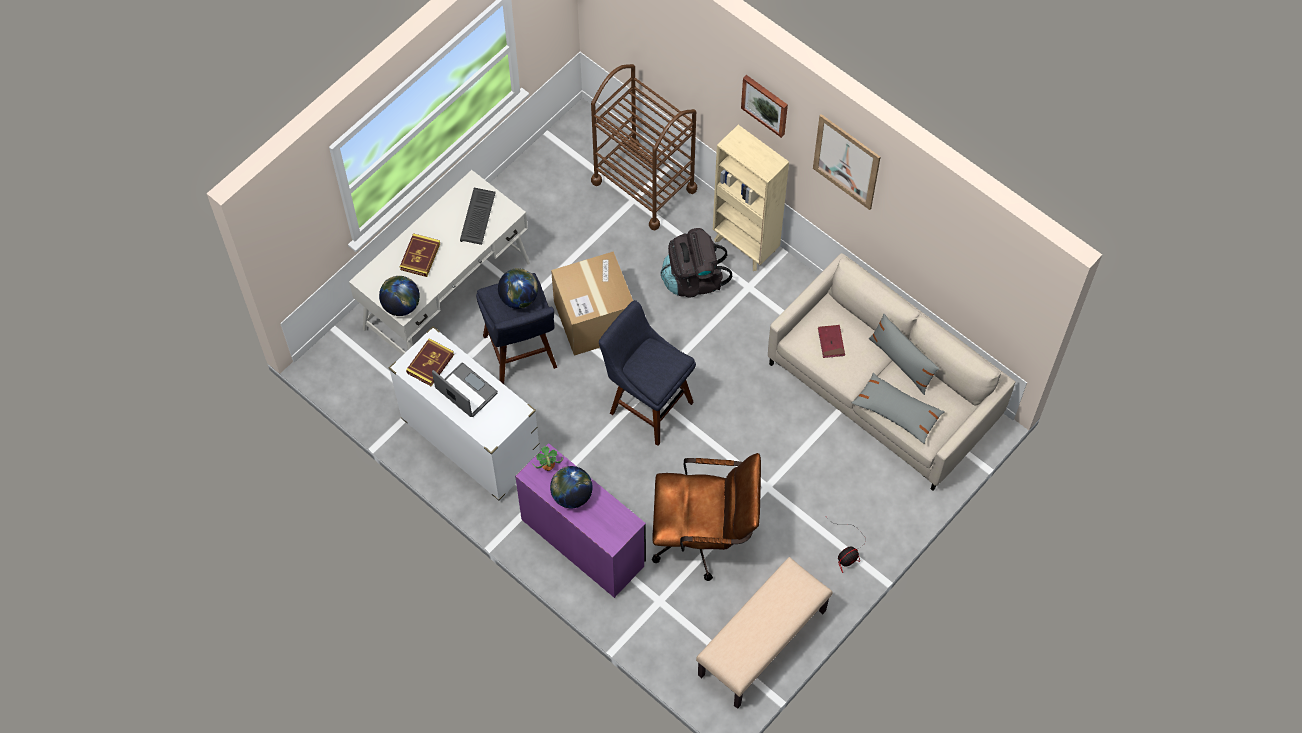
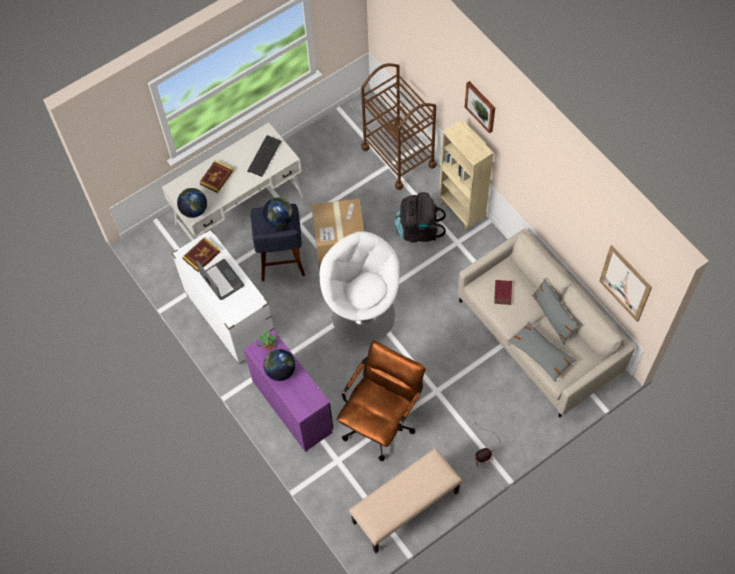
camera: 15 degrees right, 0 degrees up
(647, 404) = (363, 314): blue stool -> white armchair
(704, 537) = (381, 420): brown office chair -> brown office chair turned 75 degrees counterclockwise
(846, 162) = (532, 158): picture -> picture (625, 283)

